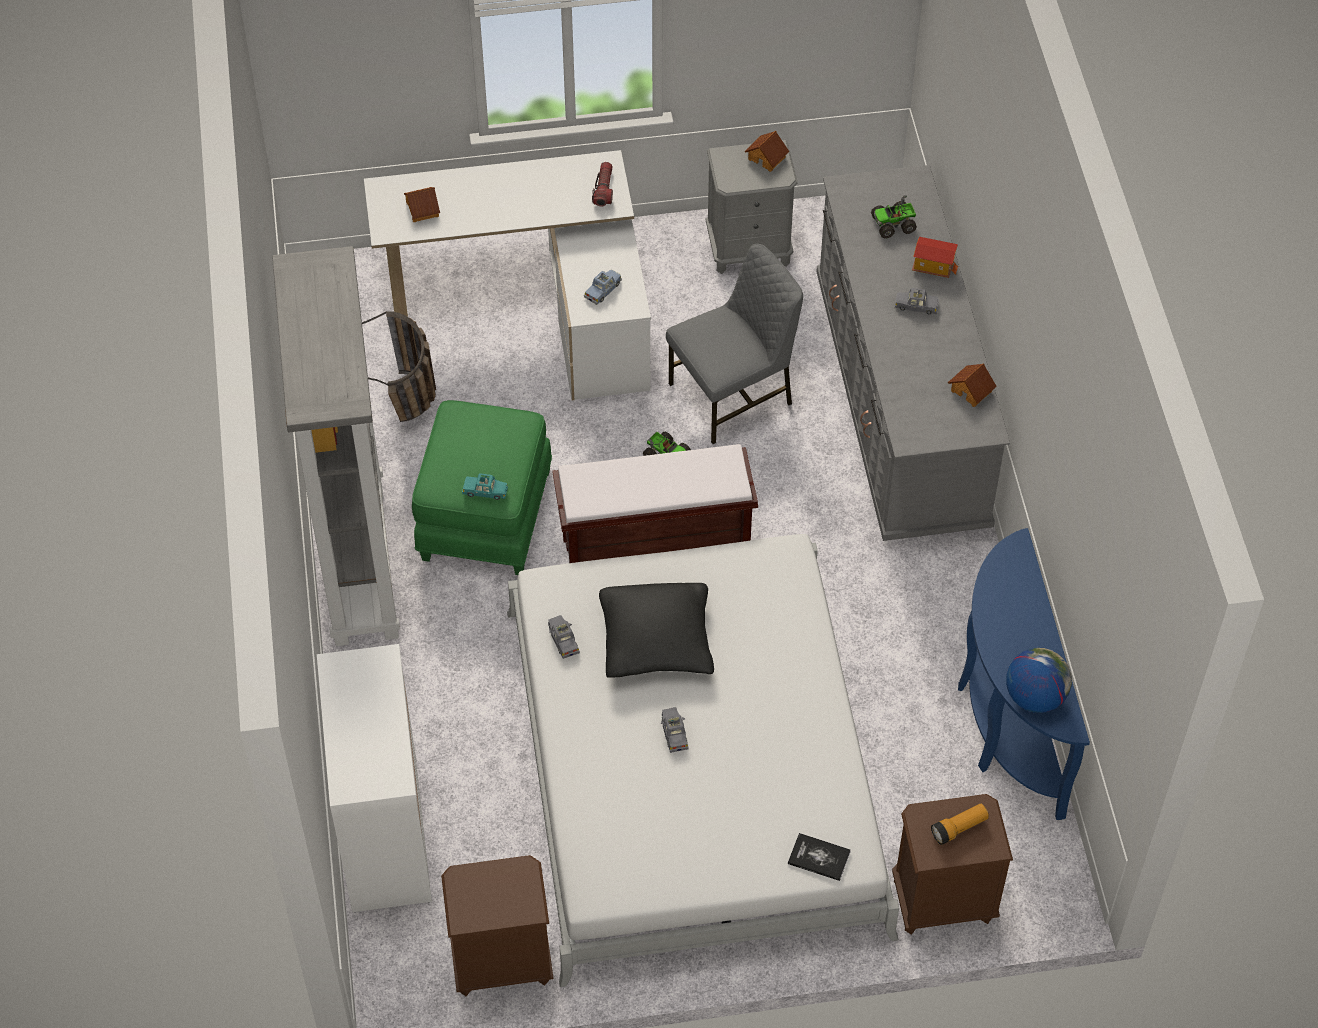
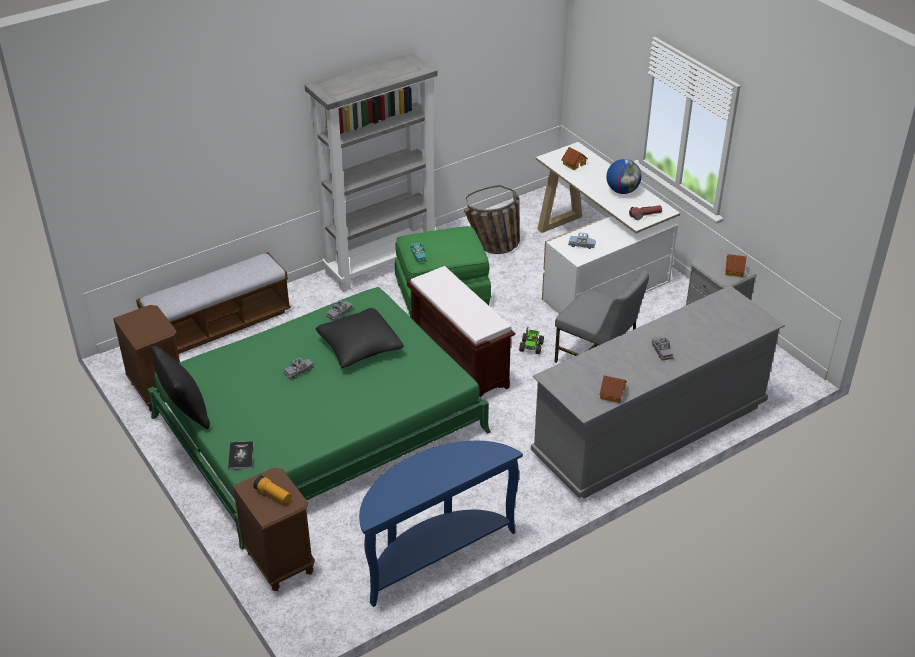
camera: 65 degrees right, 15 degrees down
(385, 834) = (219, 326): white dresser -> bench
(689, 903) = (185, 412): none -> black pillow
(694, 768) = (320, 424): white bed -> green bed
(894, 224) = (719, 323): toy truck -> none
(933, 266) = (701, 349): toy house -> none
(1034, 697) = (385, 494): globe -> globe (622, 191)

